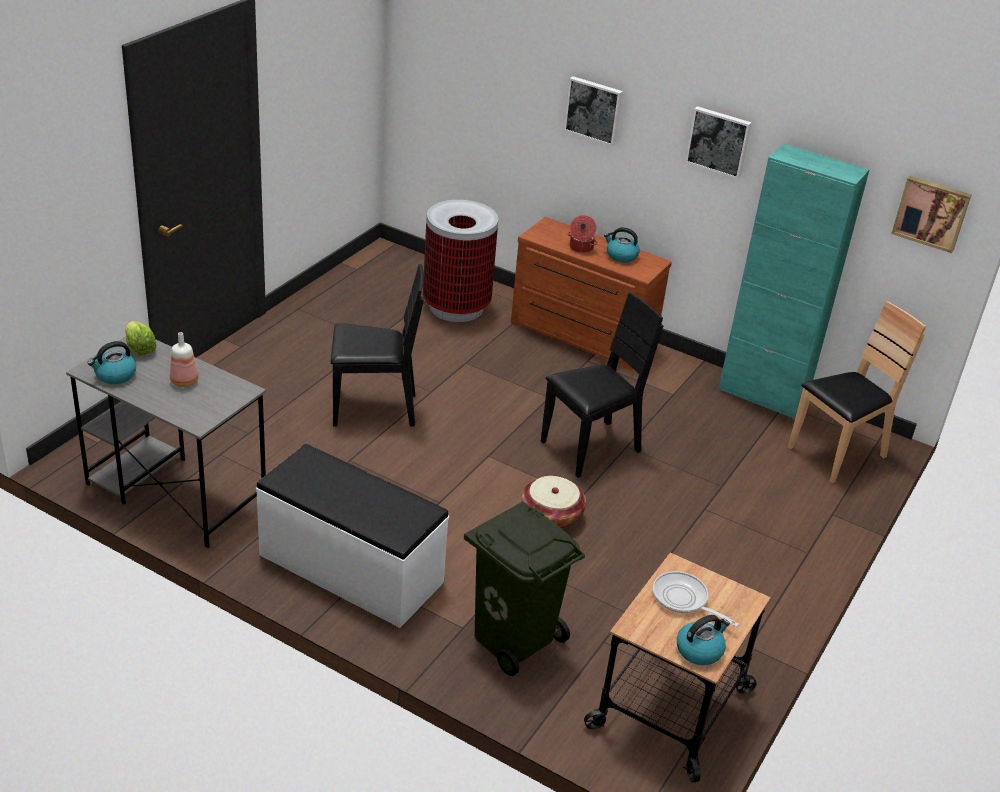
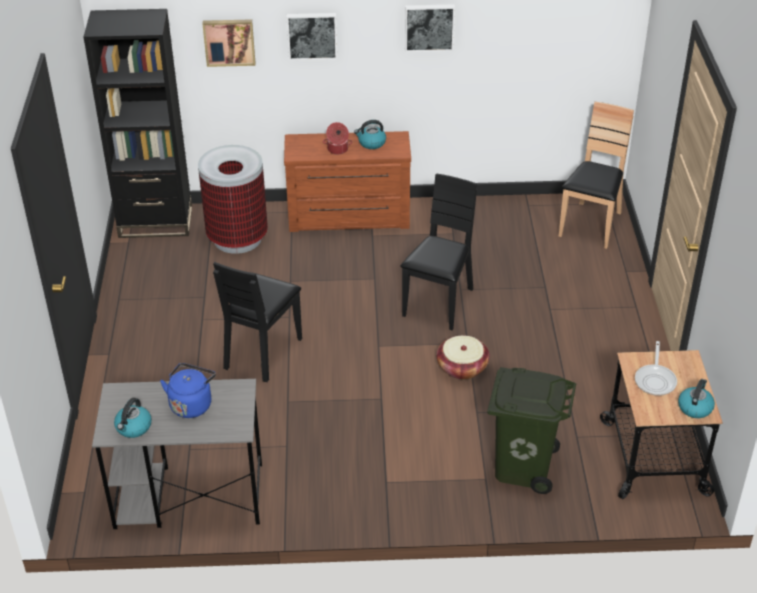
camera: 30 degrees left, 5 degrees up
(139, 348) = (125, 396): lettuce -> none
(185, 381) = (191, 404): bottle -> blue kettle
(350, 569) = (373, 482): white bench -> none
(373, 408) = (262, 352): black chair -> black chair turned 150 degrees clockwise
(398, 264) = (155, 222): none -> black bookcase
(683, 600) = (655, 380): frying pan -> frying pan turned 90 degrees counterclockwise
(762, 396) = (509, 205): turquoise cabinet -> none
(931, 213) = (609, 27): picture -> picture (229, 41)

